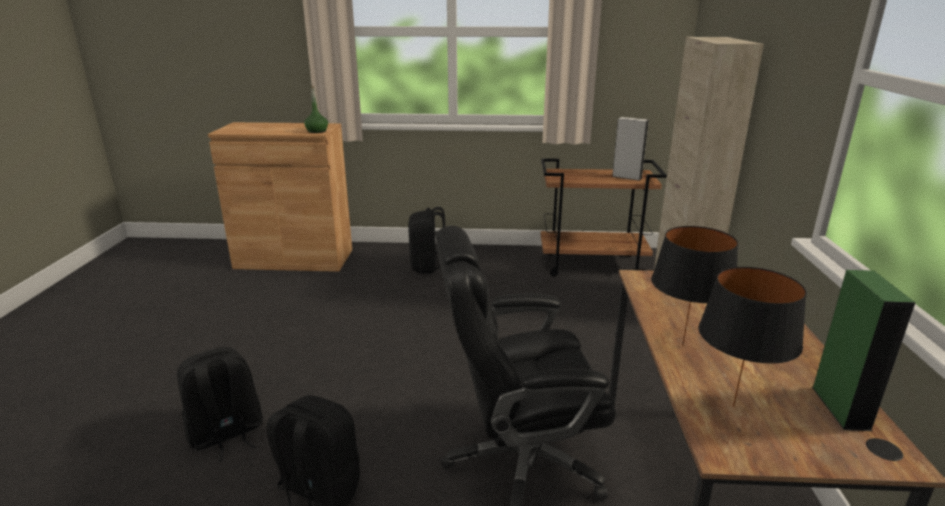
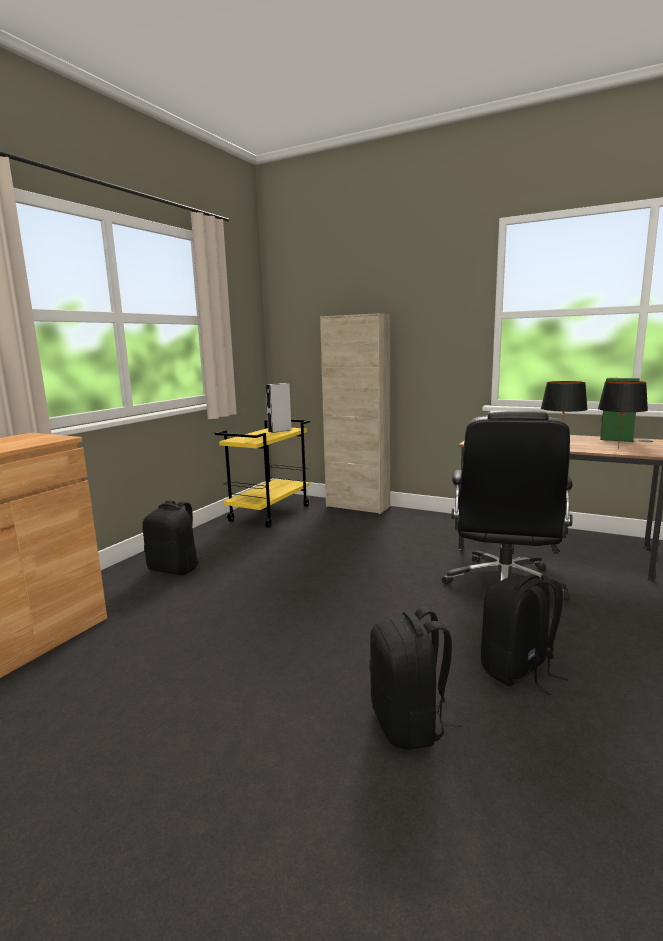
camera: 65 degrees left, 10 degrees down
(317, 131) = (52, 438): green bottle -> none
(593, 265) = (270, 513): brown cart -> yellow cart

